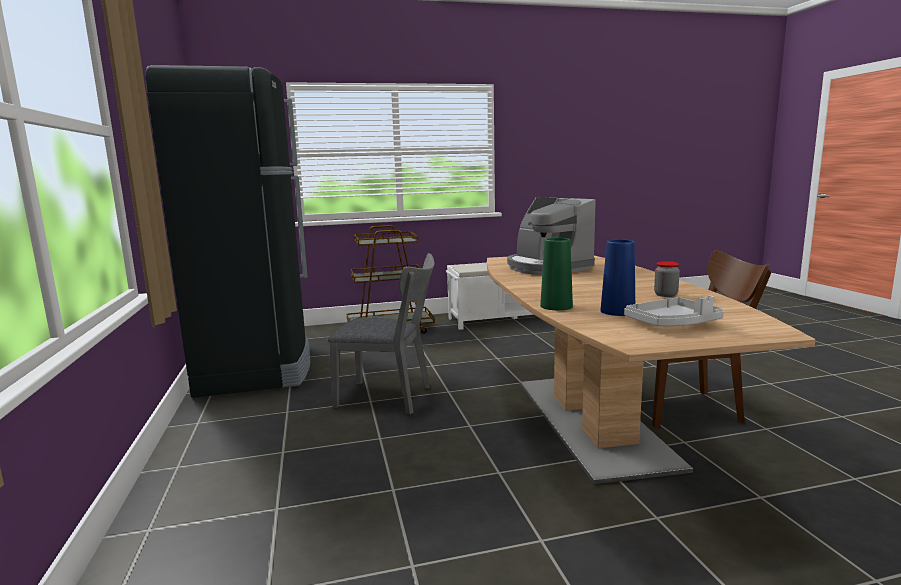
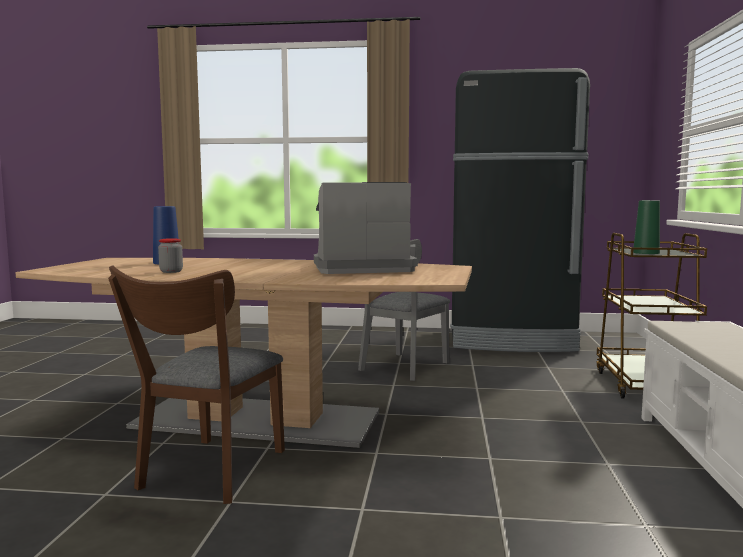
camera: 110 degrees right, 5 degrees down
(556, 306) = (211, 259): green vase -> green vase (646, 253)
(673, 324) = (115, 264): grey tray -> none

